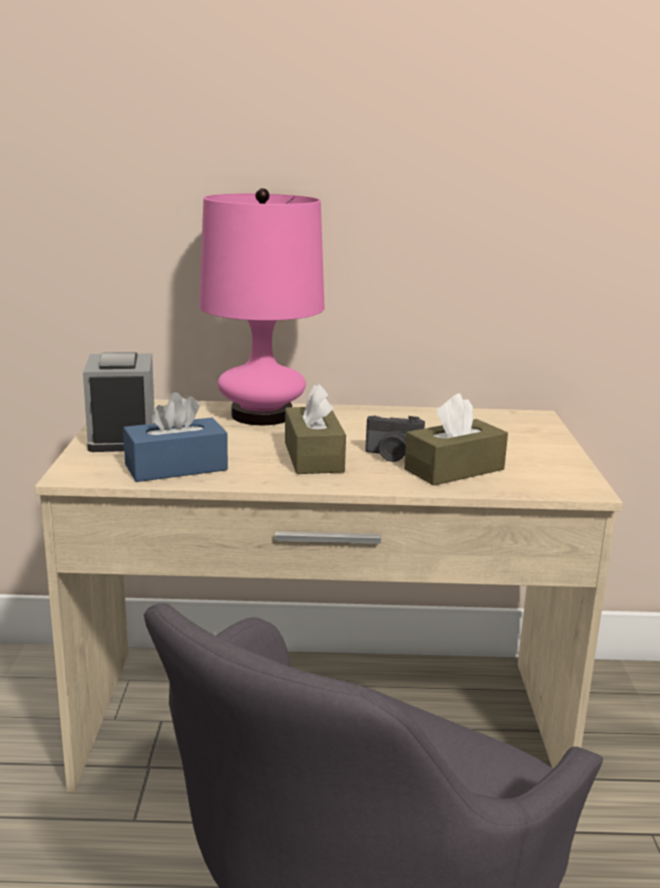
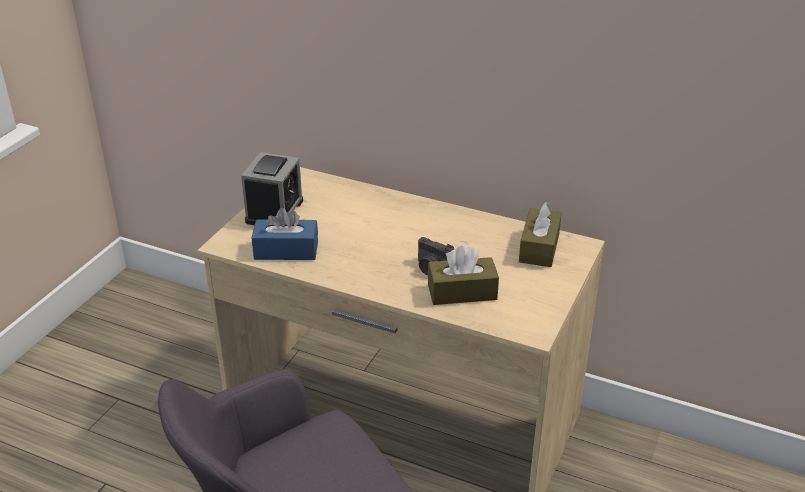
camera: 25 degrees right, 15 degrees up
(261, 415) = (379, 205): pink table lamp -> none
(313, 457) = (379, 258): brown tissue box -> brown tissue box (539, 248)

